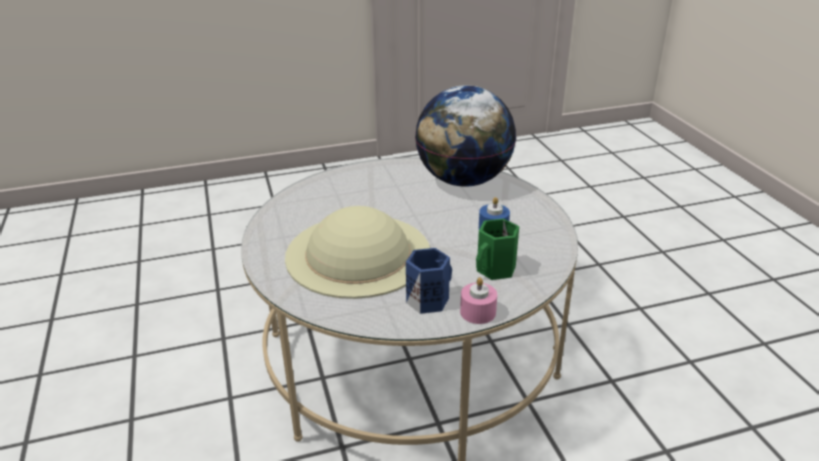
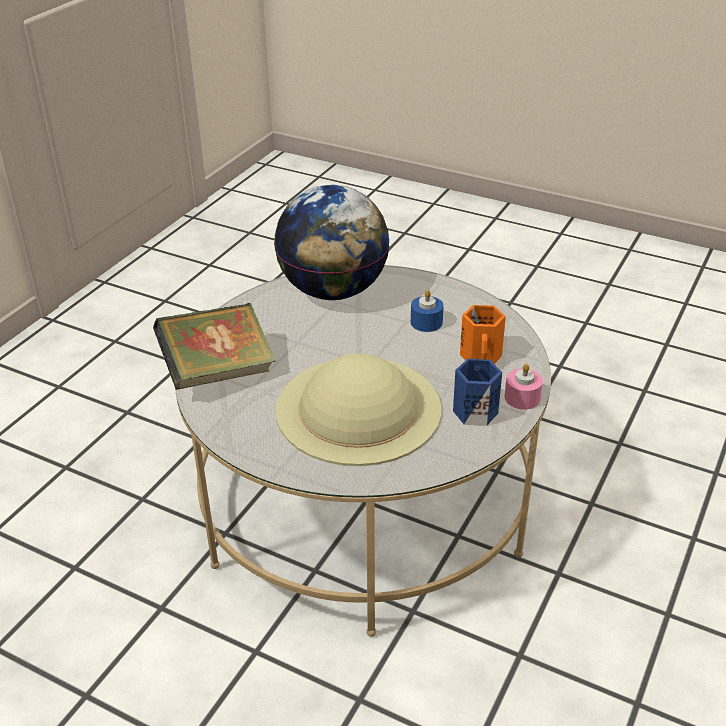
camera: 45 degrees left, 5 degrees up
(319, 191) = (218, 372): none -> book
(496, 269) = (482, 356): green mug -> orange mug

